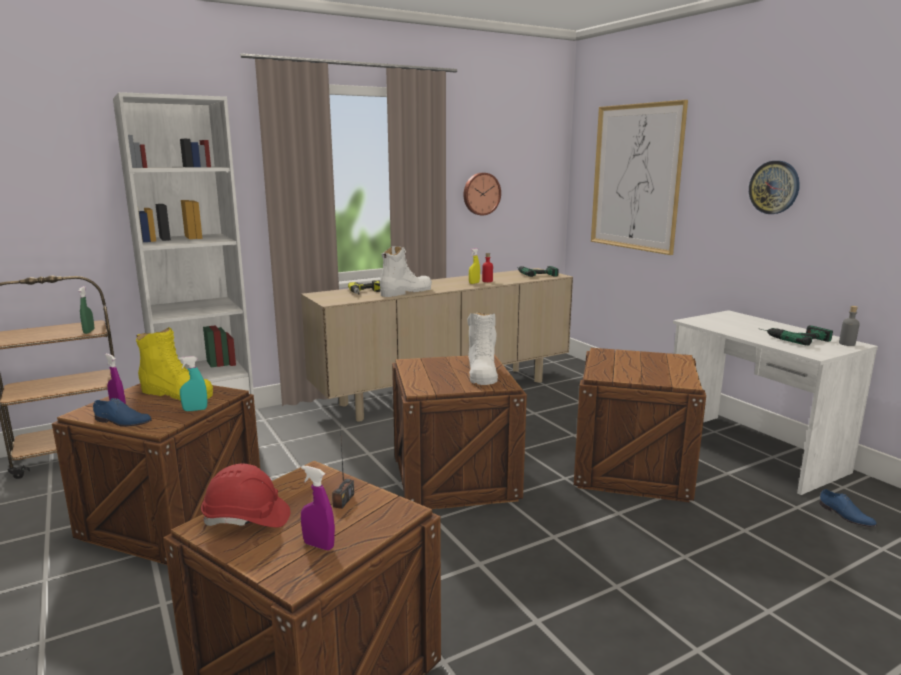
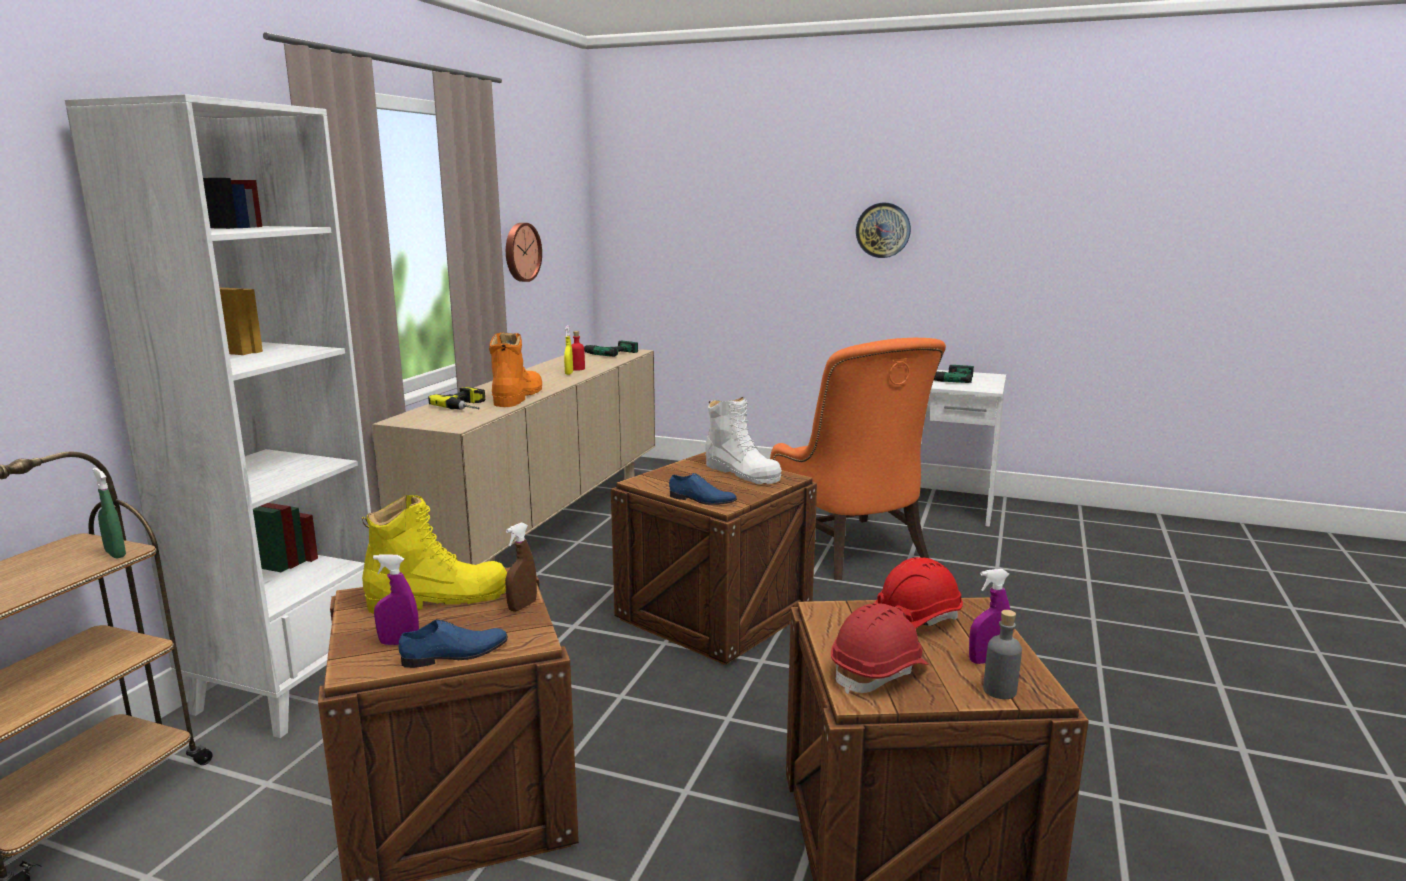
camera: 40 degrees left, 0 degrees up
(195, 410) = (522, 606): turquoise spray bottle -> brown spray bottle
(343, 500) = (913, 621): radio -> red hard hat
(406, 292) = (517, 397): white boot -> orange boot
(632, 470) = (851, 549): crate -> orange chair
(636, 177) = (701, 224): picture -> none
(845, 515) = (1034, 531): blue shoe -> blue shoe (701, 499)
(847, 344) = (987, 376): grey bottle -> grey bottle (999, 690)

